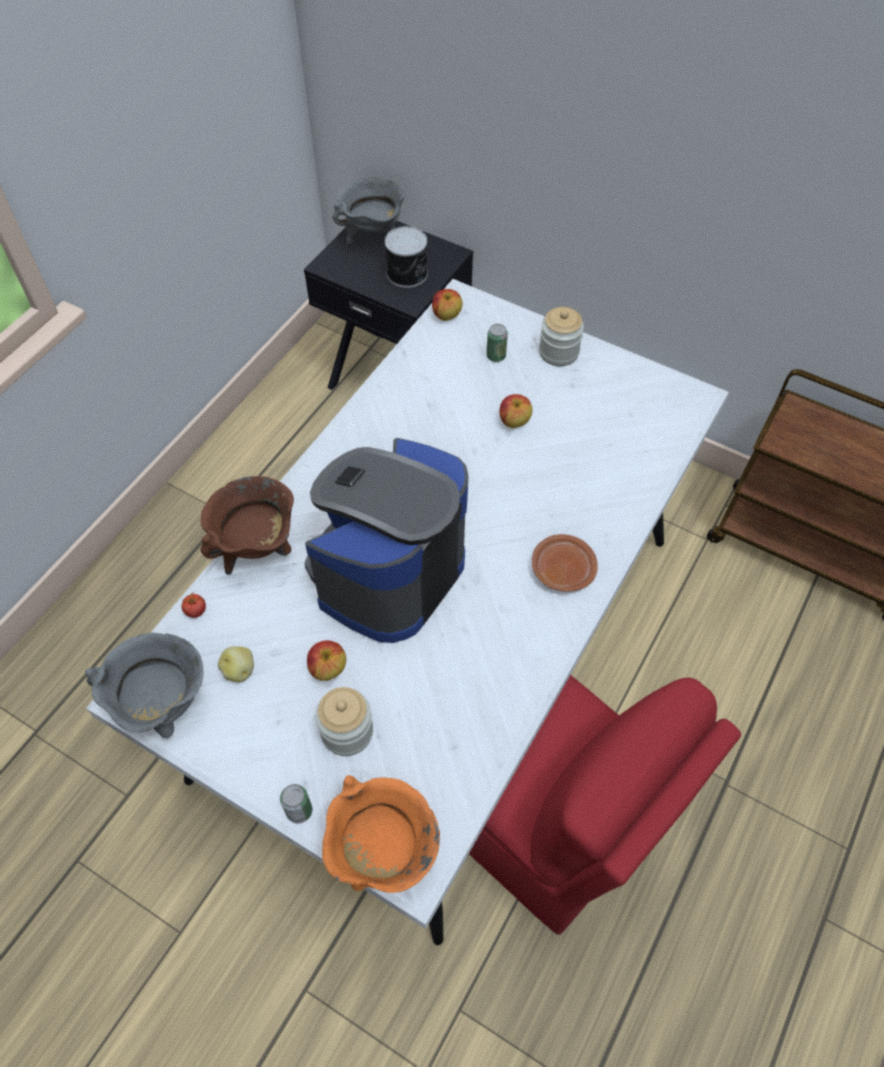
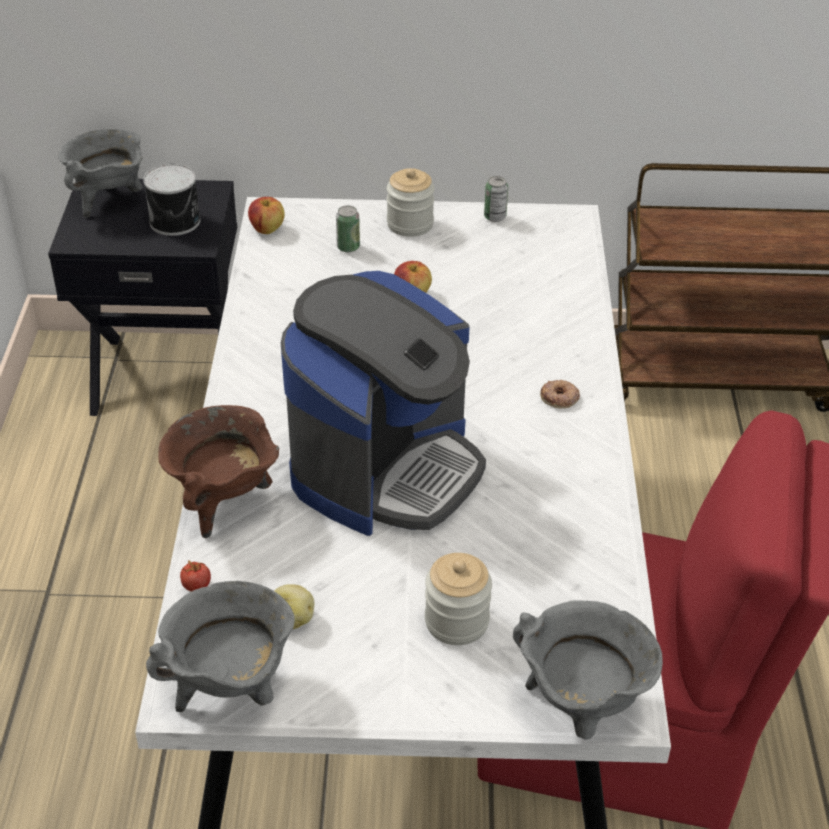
camera: 30 degrees left, 15 degrees down
(299, 811) = (463, 712): can -> can (495, 217)
(328, 668) = (390, 575): apple -> none
(383, 853) = (580, 707): orange cooking pot -> grey cooking pot
(387, 573) = (385, 468): coffee machine -> coffee machine turned 150 degrees counterclockwise
(562, 569) = (559, 398): brown plate -> donut

